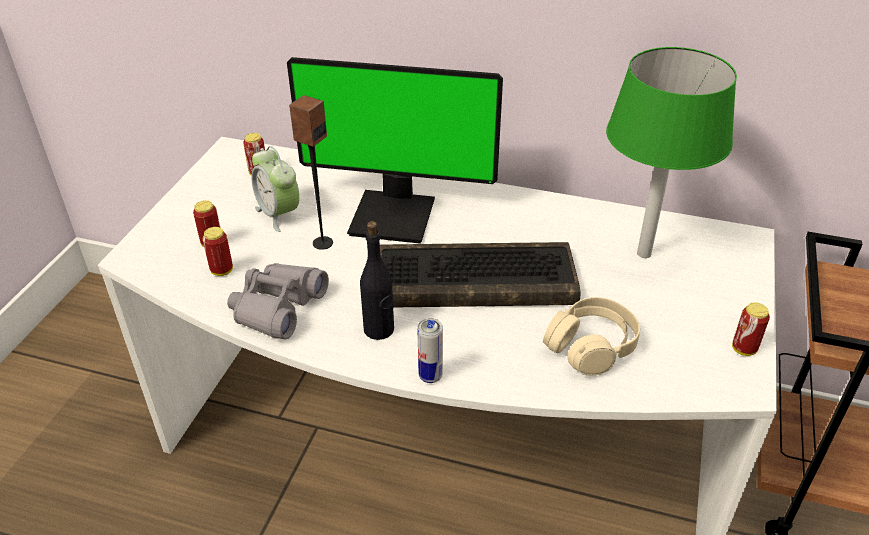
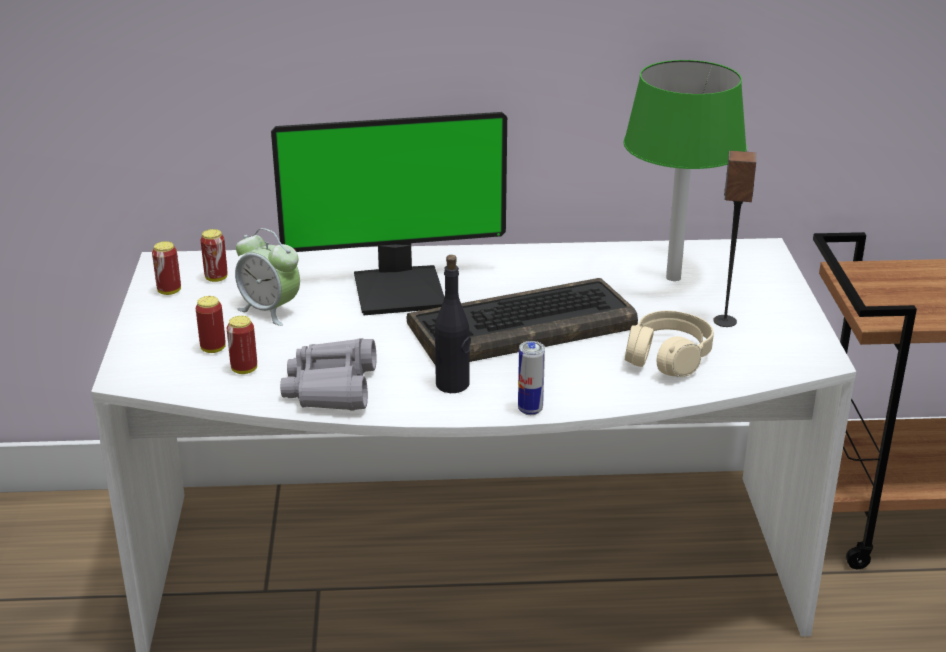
camera: 20 degrees left, 10 degrees down
(322, 243) = (338, 326): speaker -> speaker (724, 321)
(744, 349) = (805, 333): can -> can (169, 291)

